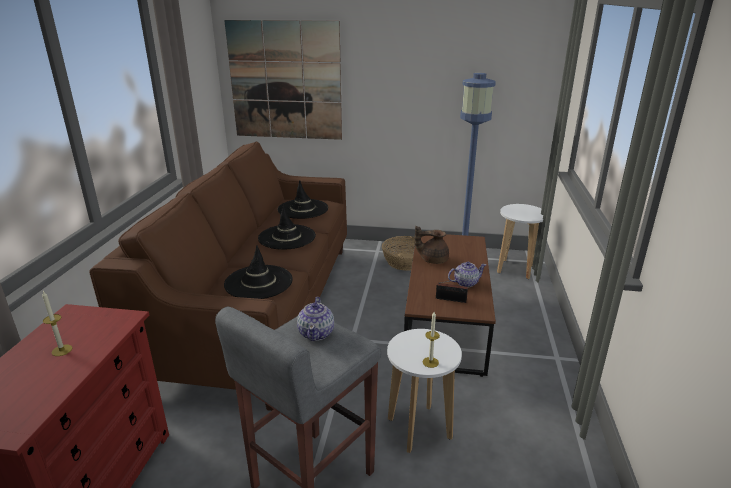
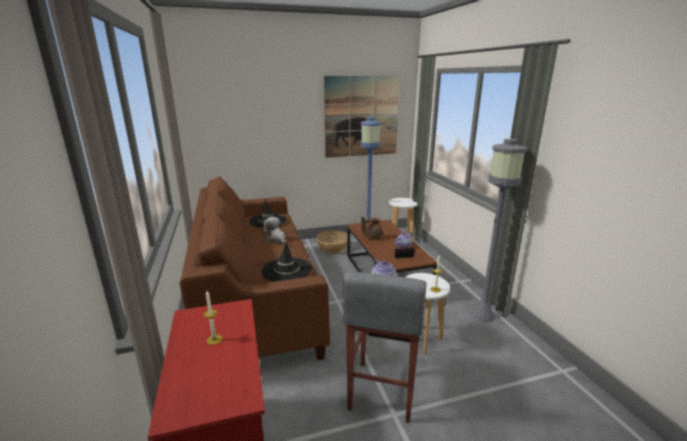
camera: 25 degrees left, 5 degrees down
(285, 81) = (230, 131): picture -> picture (361, 117)
(287, 237) = (276, 239): black hat -> plush toy
(549, 423) = (482, 315): none -> grey floor lamp

